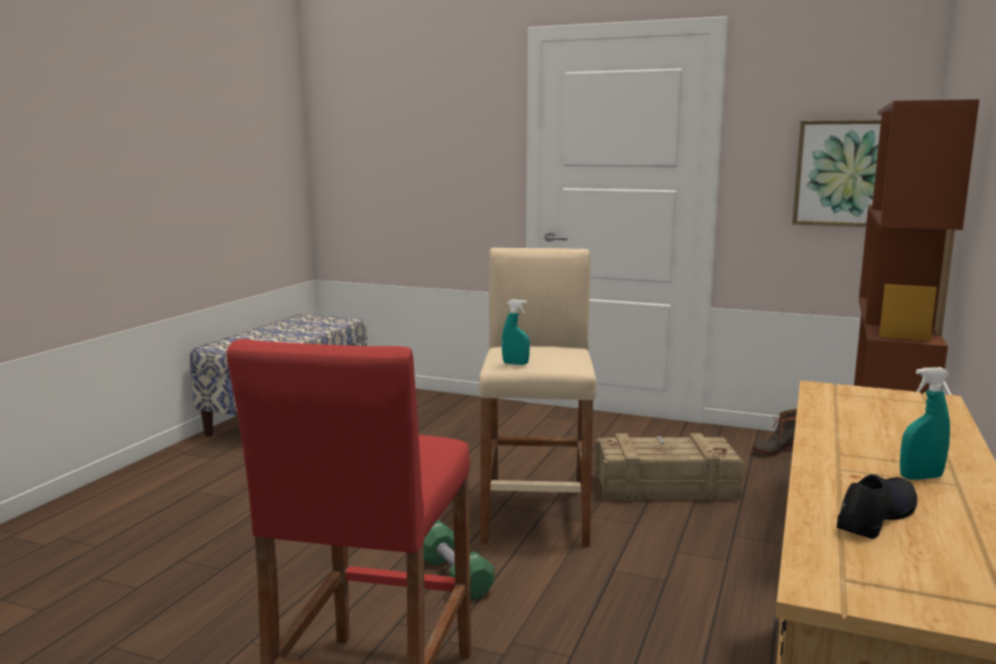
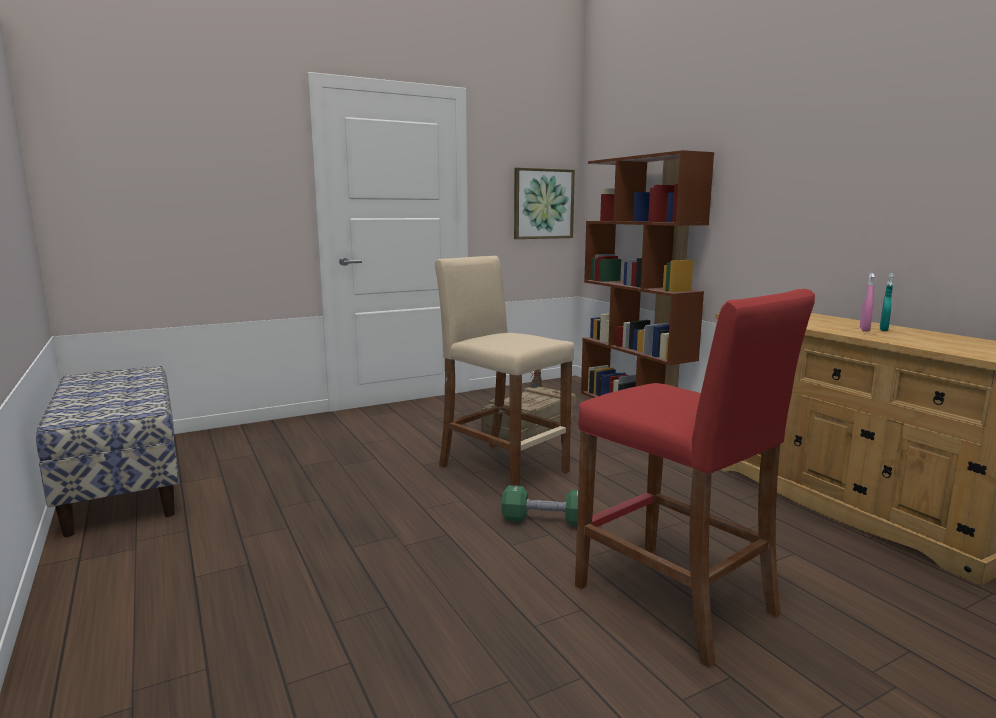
camera: 50 degrees left, 0 degrees up
(515, 364) = (525, 344): turquoise spray bottle -> none
(875, 516) = (930, 342): black shoe -> none
(880, 466) = (864, 330): none -> pink spray bottle

